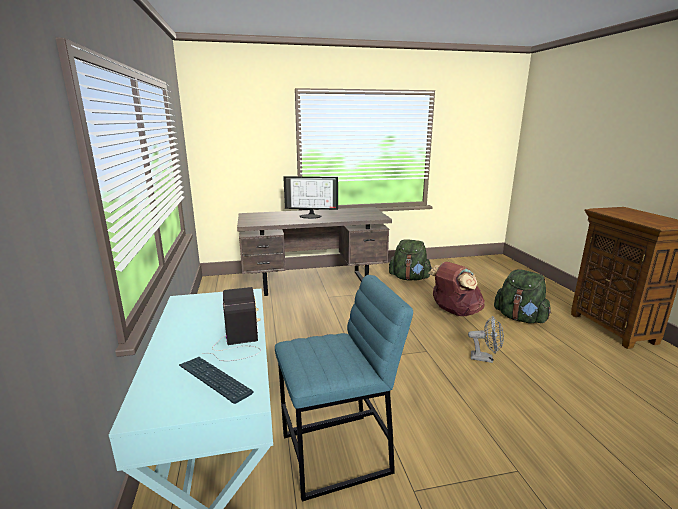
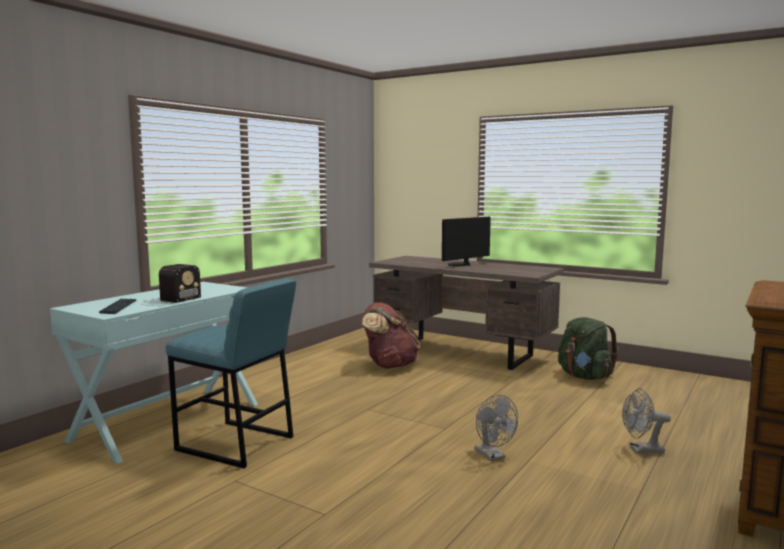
camera: 45 degrees right, 10 degrees down
(311, 216) = (460, 265): monitor -> monitor turned 90 degrees clockwise
(454, 312) = (561, 416): brown backpack -> brown backpack (389, 365)
(520, 318) = (641, 450): green backpack -> grey fan

